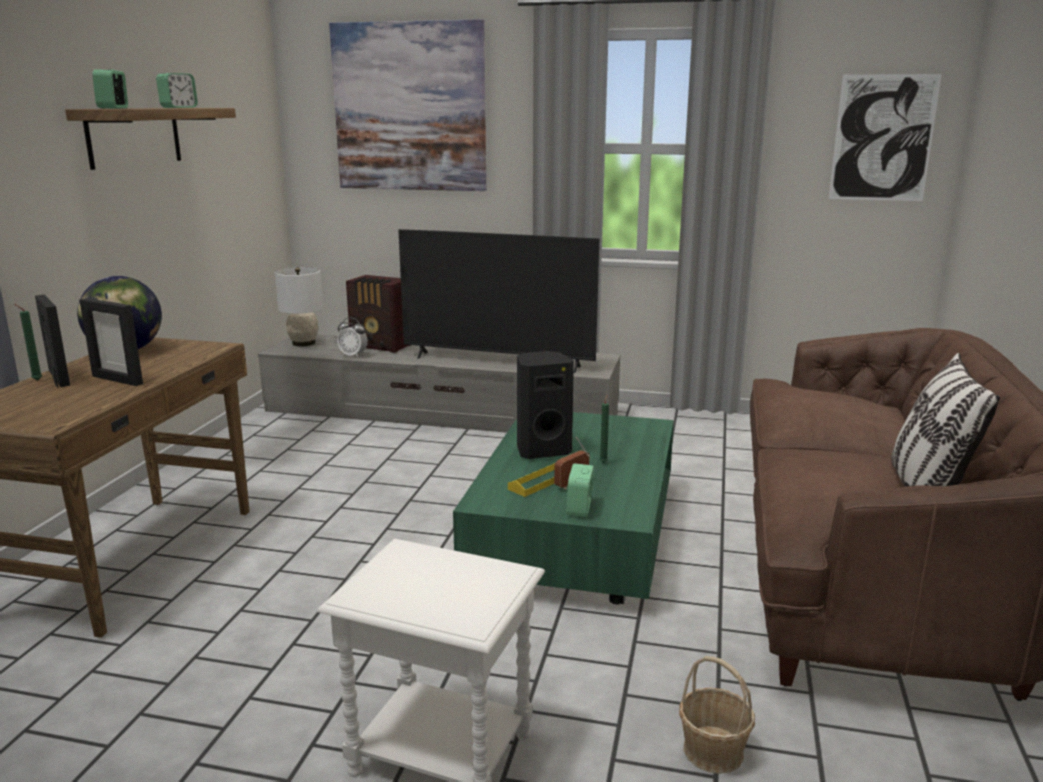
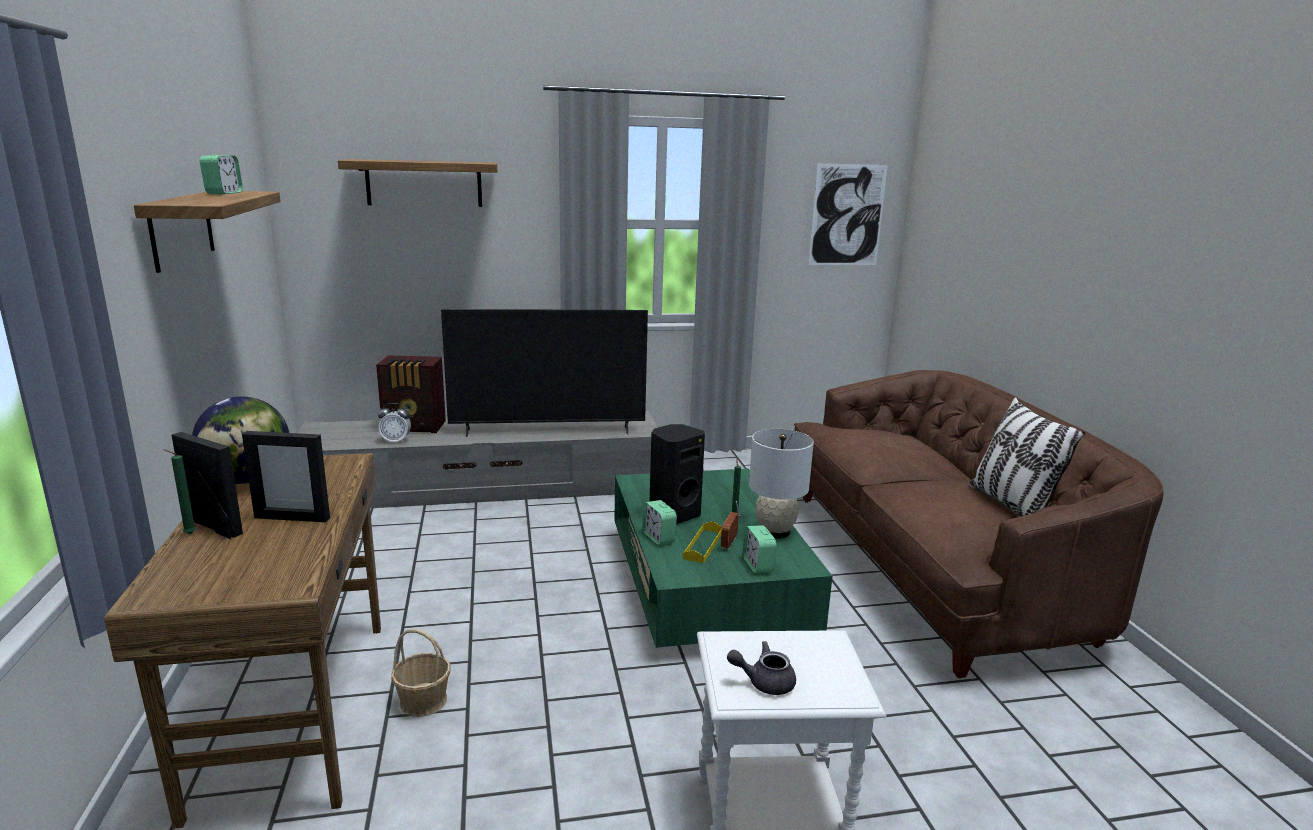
camera: 25 degrees left, 0 degrees up
(113, 108) = (184, 201): alarm clock -> alarm clock (658, 538)
(303, 343) = (325, 433): white table lamp -> white table lamp (774, 531)
(397, 591) = (764, 682): none -> grey teapot
(409, 107) = (424, 183): picture -> shelf
(713, 750) = (957, 745): basket -> basket (423, 701)

